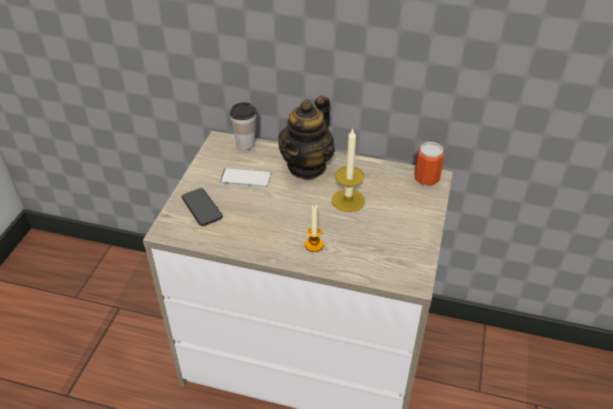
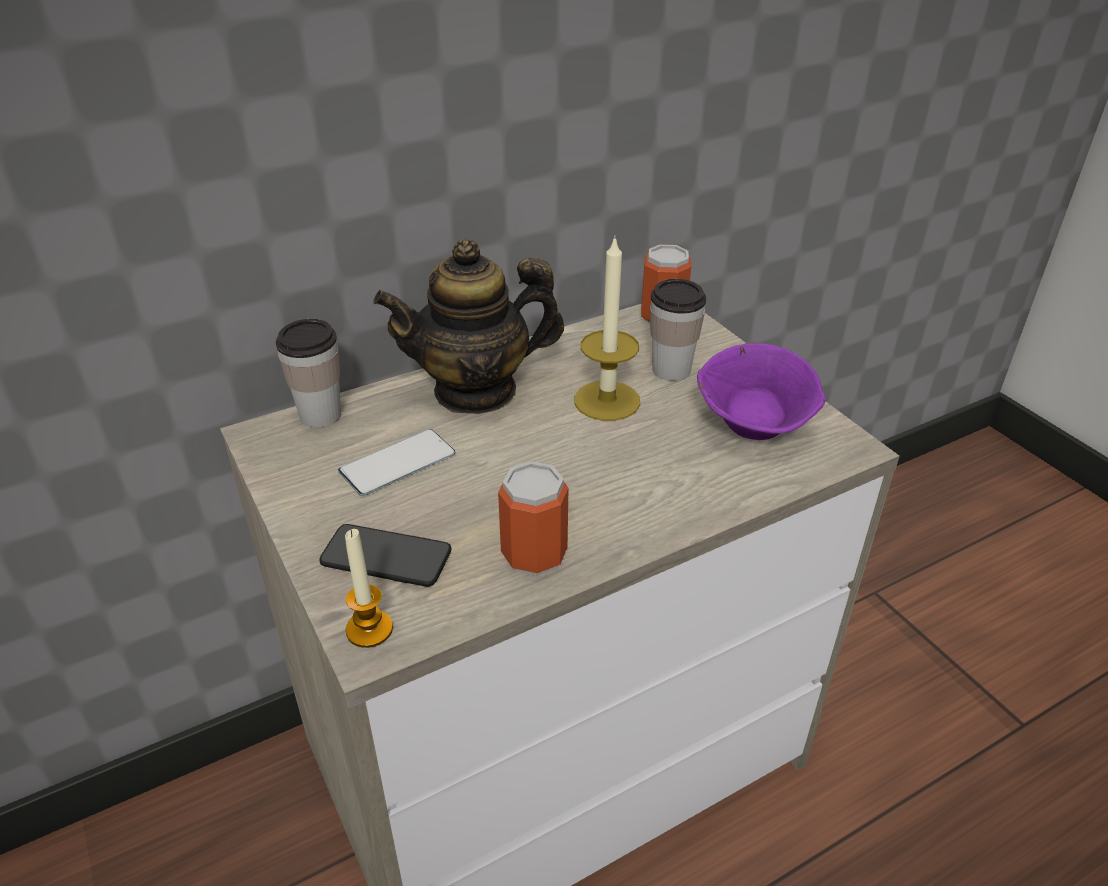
camera: 45 degrees left, 5 degrees down
(243, 238) = (534, 554): none -> can
(307, 166) = (476, 390): teapot -> teapot turned 90 degrees clockwise
(314, 245) = (655, 489): candle -> candle (369, 629)
(388, 249) = (755, 428): none -> purple bowl
(393, 204) = (671, 370): none -> cup

